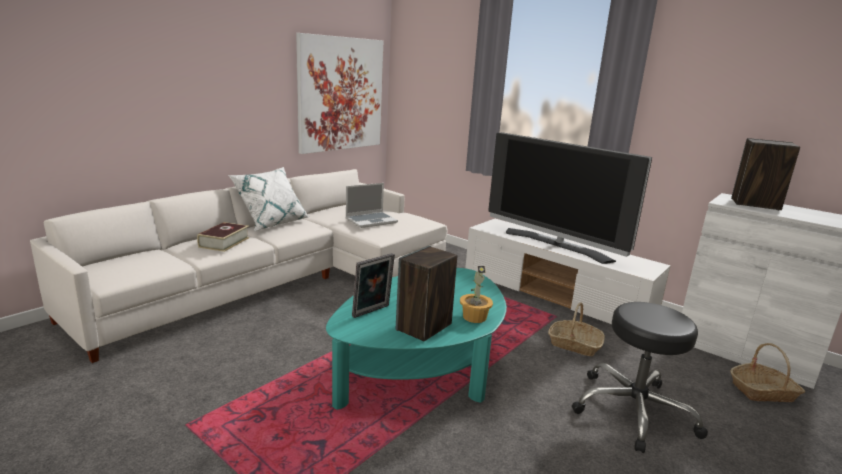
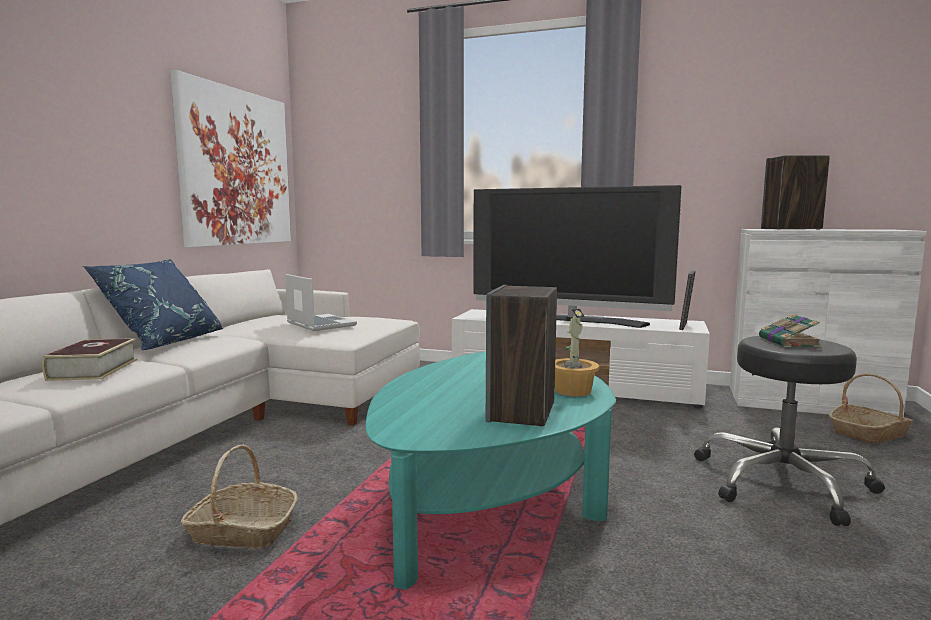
camera: 20 degrees left, 10 degrees down
(272, 223) = (164, 342): white pillow -> blue pillow
(371, 220) = (319, 324): laptop -> laptop turned 75 degrees counterclockwise
(372, 312) = (426, 409): picture frame -> picture frame (685, 326)
(574, 345) = (645, 430): basket -> basket (242, 531)
(653, 314) = (789, 342): none -> book

